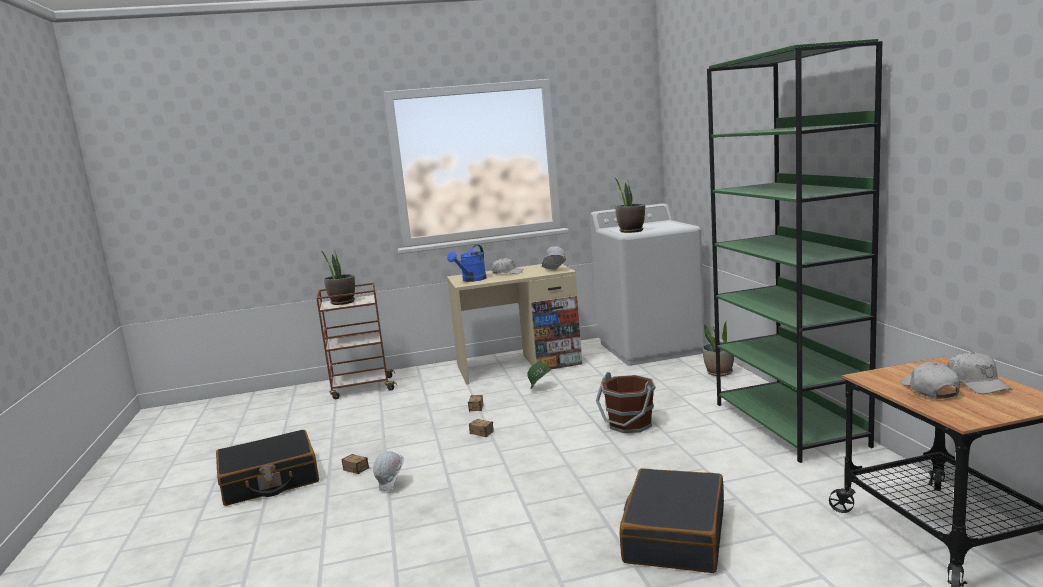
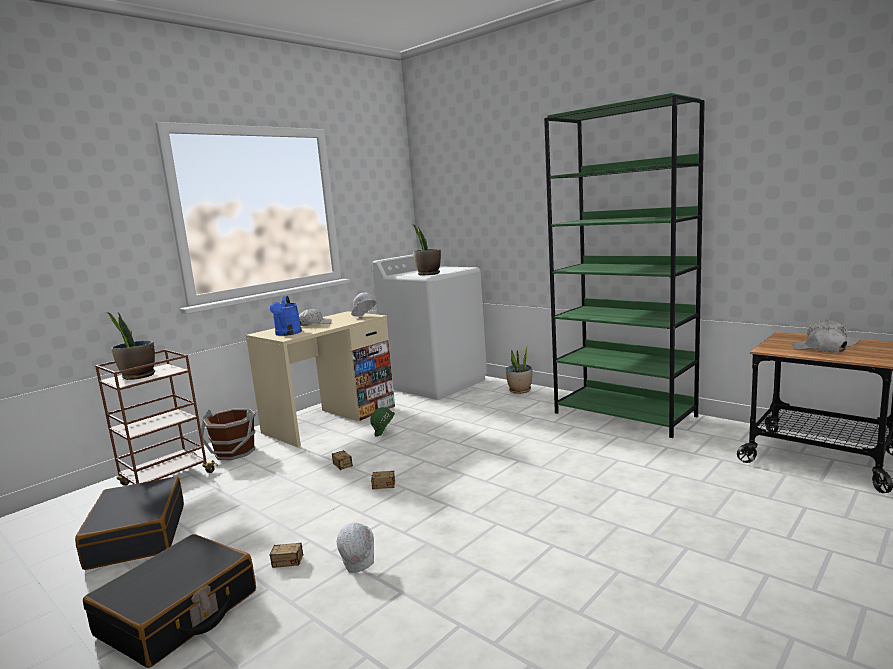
camera: 35 degrees left, 0 degrees up
(629, 424) = (510, 443): brown bucket -> brown bucket (234, 452)
(674, 535) = (676, 514): black suitcase -> black suitcase (137, 536)

